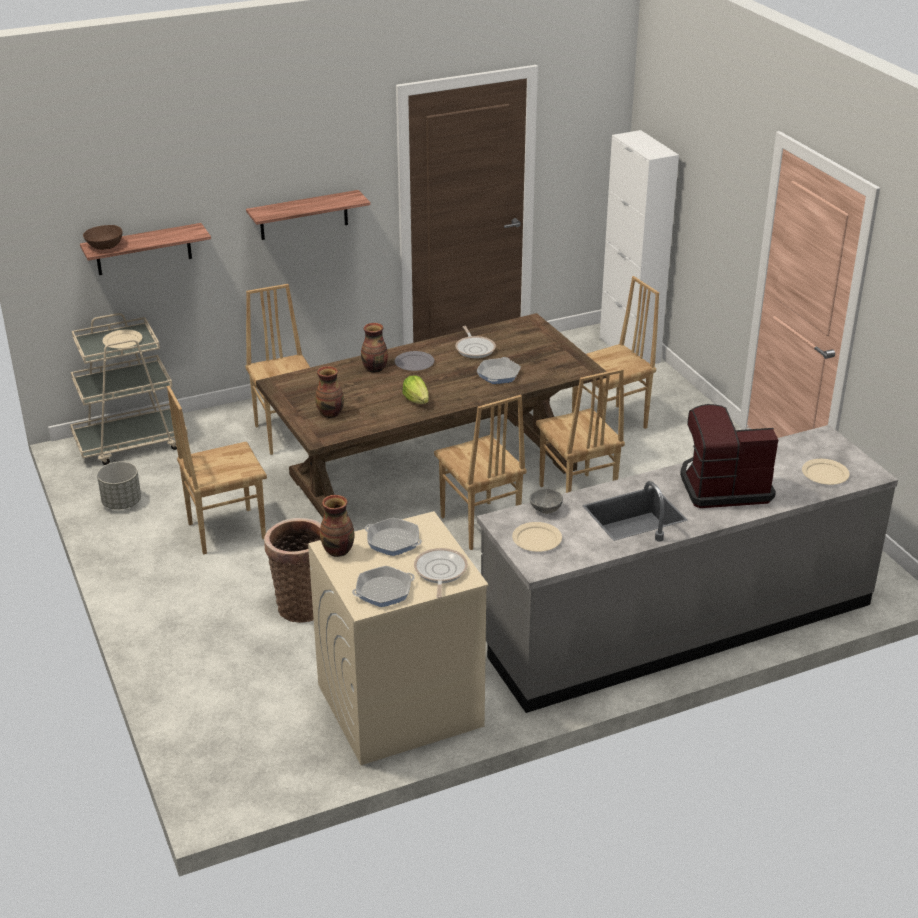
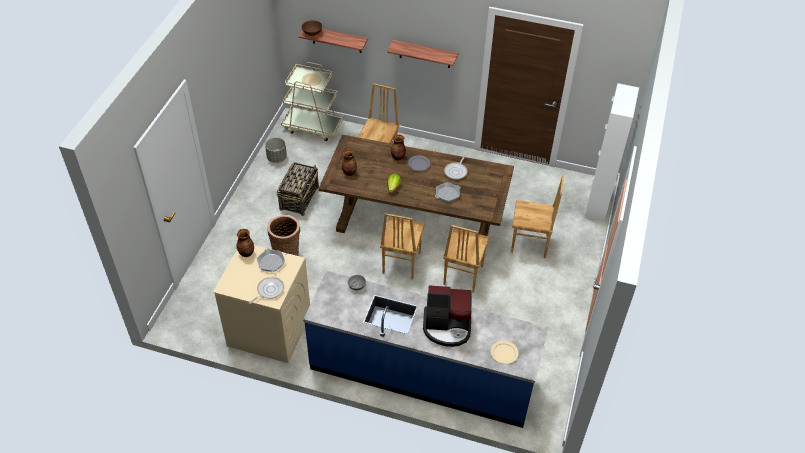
camera: 40 degrees right, 15 degrees up
(225, 530) = (299, 198): brown chair -> basket
(383, 591) = (238, 285): frying pan -> none
(536, 539) = (333, 299): beige plate -> none
(677, 624) = (422, 373): grey counter -> blue counter
(723, 486) = (447, 327): coffee machine -> coffee machine turned 150 degrees clockwise

